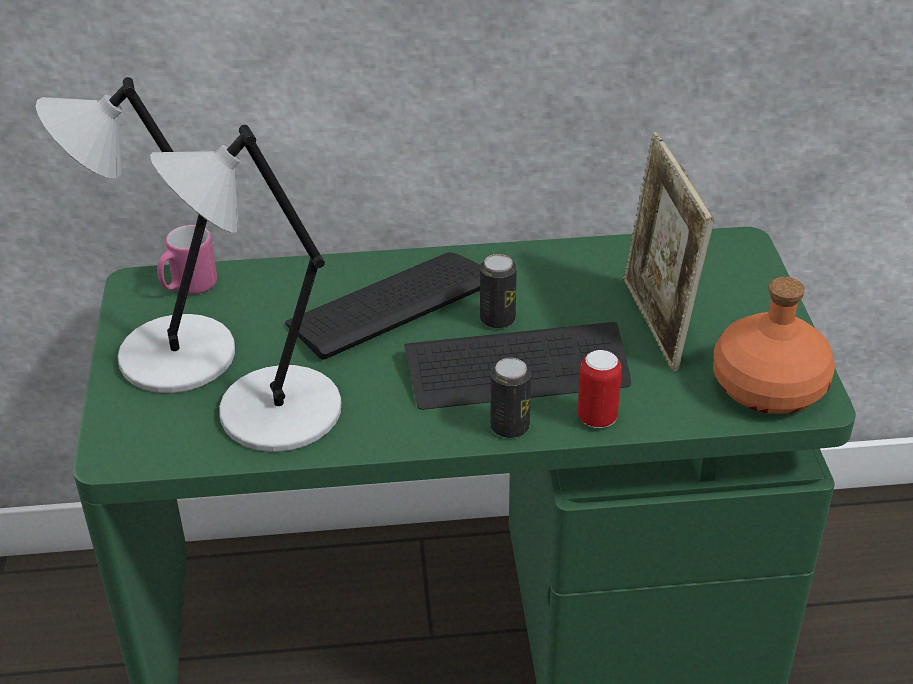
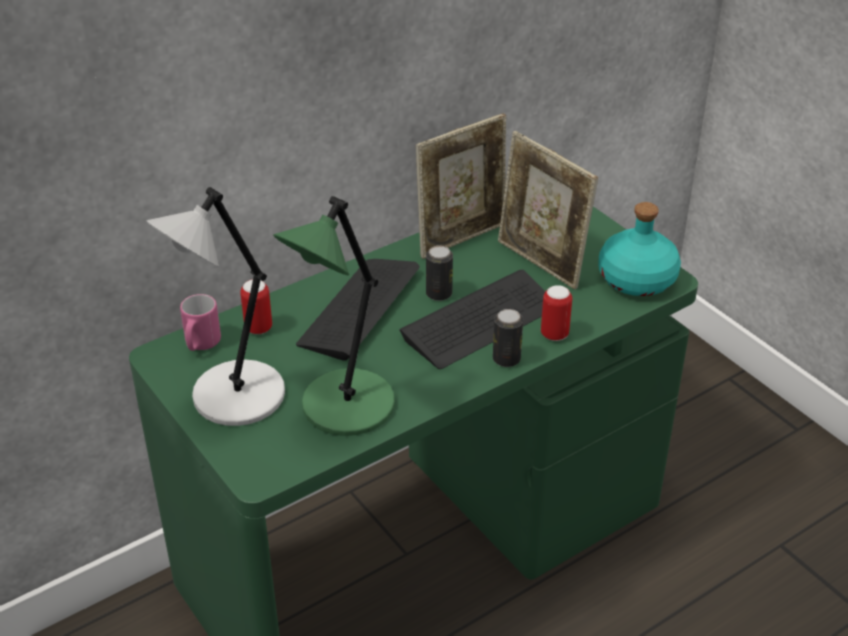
camera: 30 degrees left, 0 degrees up
(263, 290) = (258, 328): none -> can
(273, 413) = (344, 407): grey table lamp -> green table lamp
(583, 262) = (461, 238): none -> picture frame
(767, 386) = (636, 279): orange bottle -> turquoise bottle

